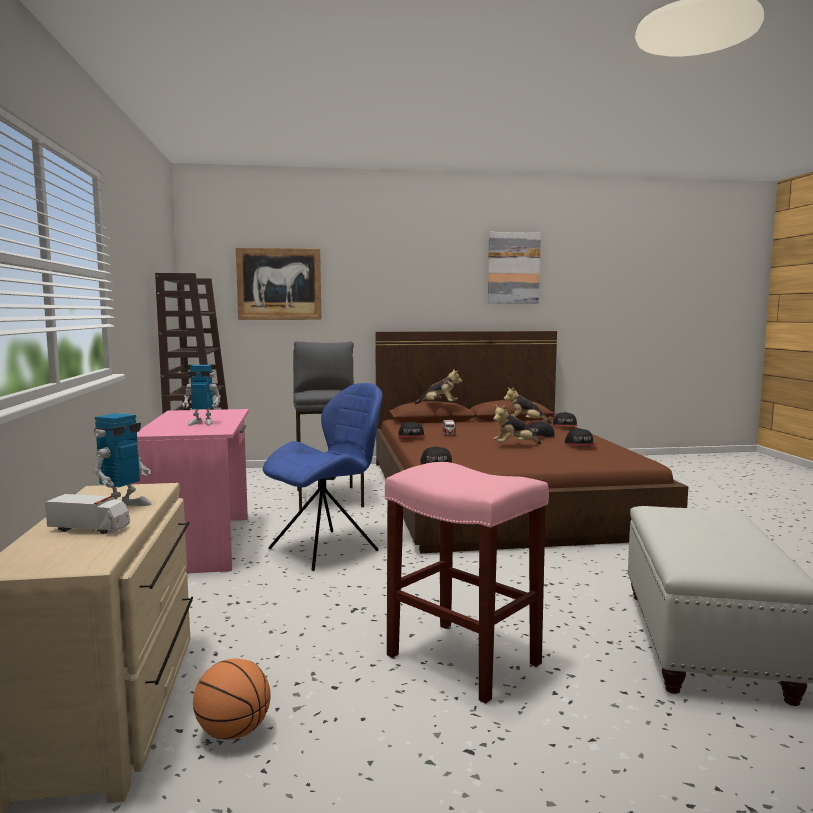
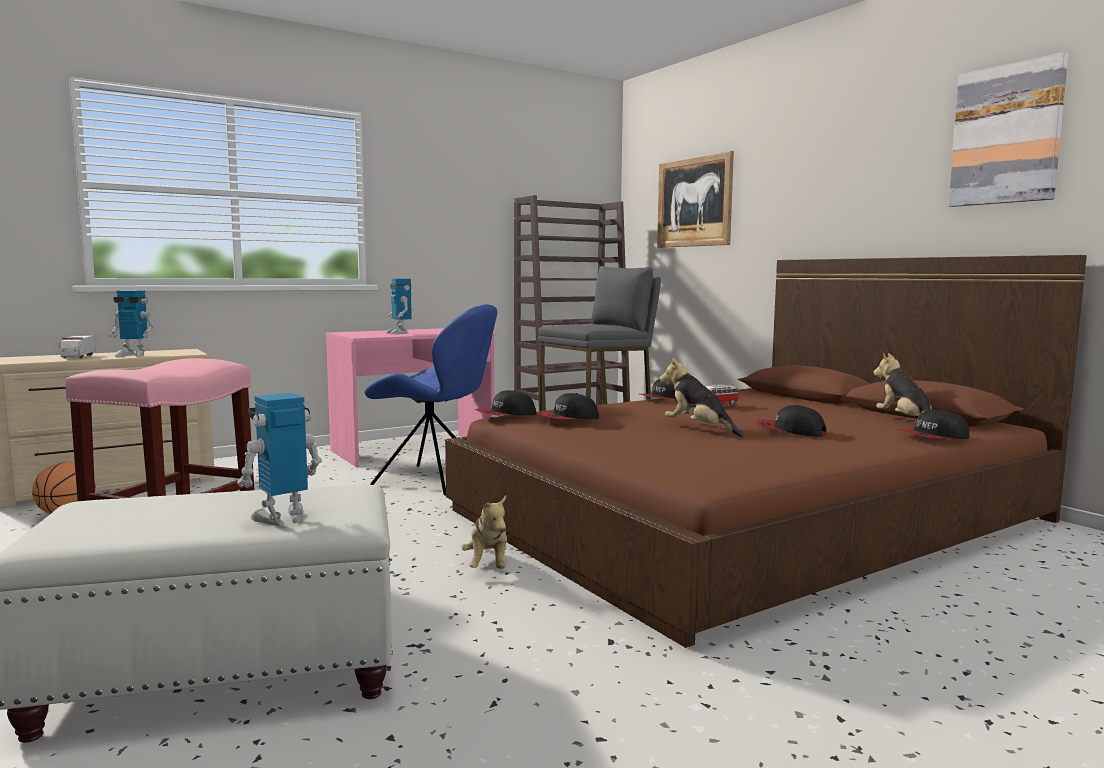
camera: 65 degrees right, 0 degrees up
(439, 405) = (798, 371): plush toy -> plush toy (488, 565)
(580, 445) = (772, 450): cap -> cap (568, 418)
(724, 523) = (282, 519): none -> toy robot

